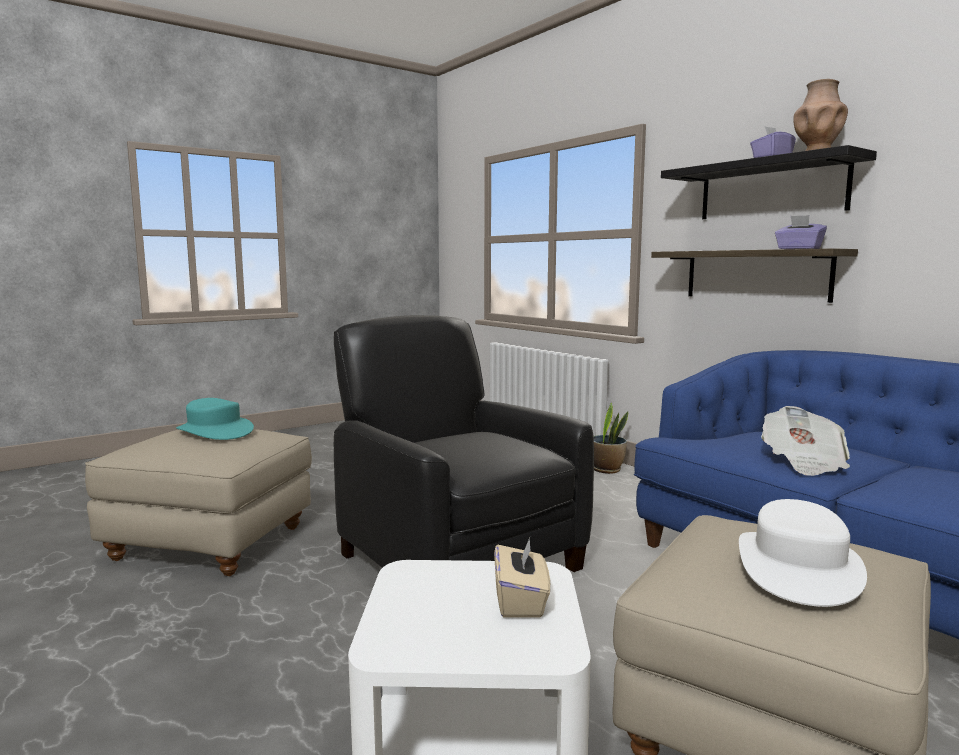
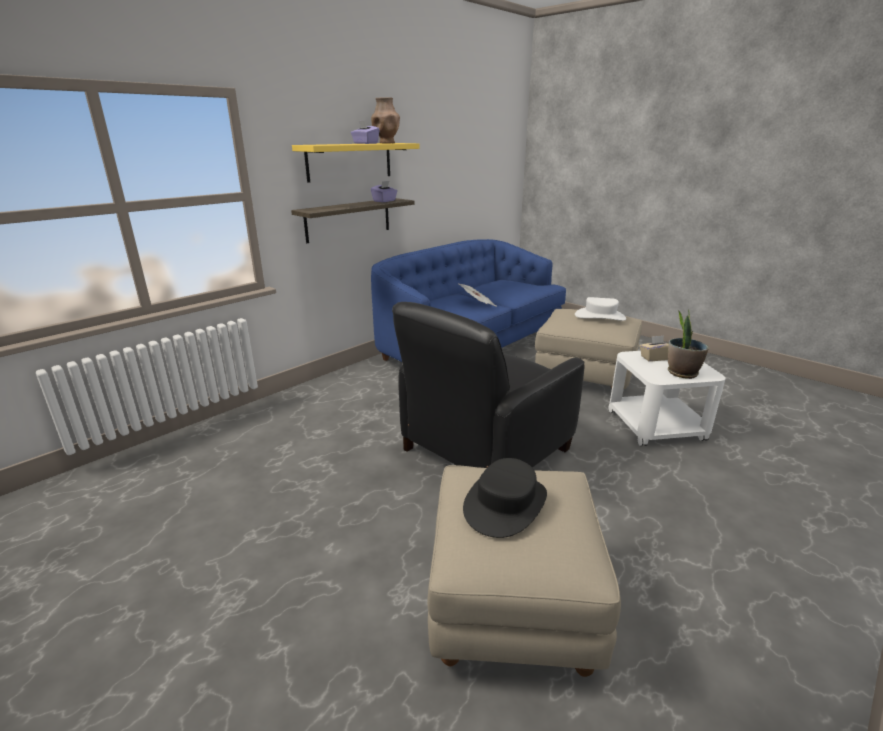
camera: 100 degrees left, 15 degrees up
(214, 431) = (505, 504): turquoise hat -> black hat
(607, 469) = (290, 400): potted plant -> potted plant (681, 373)
(771, 189) = (349, 161): black shelf -> yellow shelf

